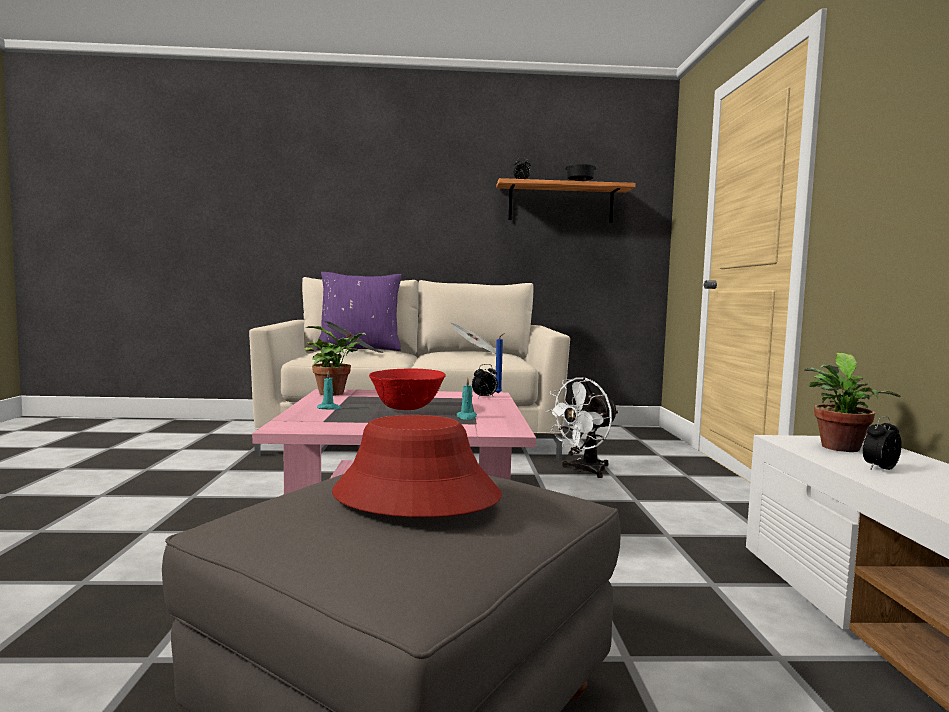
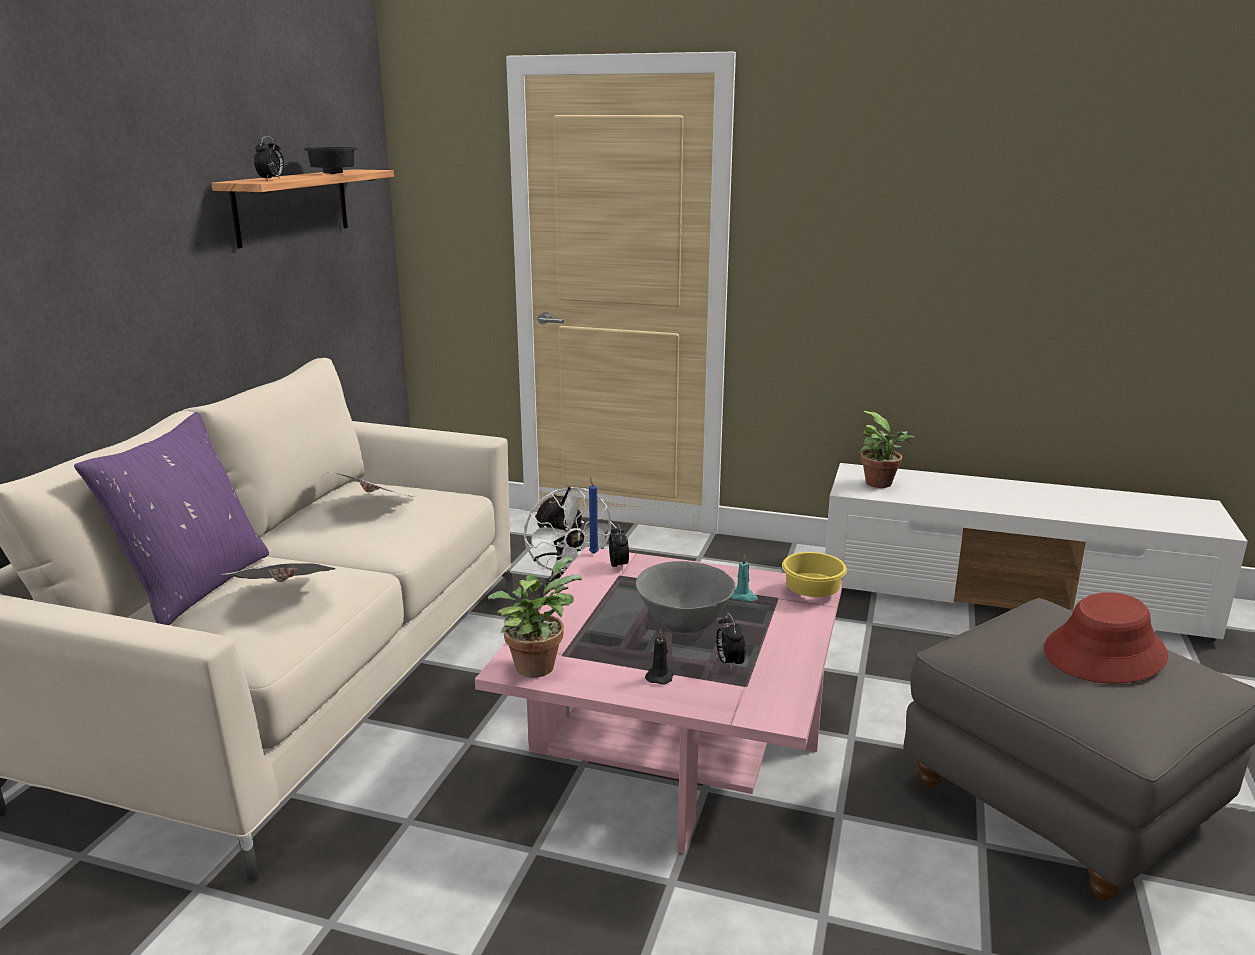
camera: 70 degrees left, 15 degrees up
(329, 408) = (660, 676): turquoise candle -> black candle
(407, 409) = (684, 624): red bowl -> grey bowl
(496, 430) = (814, 593): none -> yellow bowl
(879, 469) = (936, 493): alarm clock -> alarm clock (729, 663)

